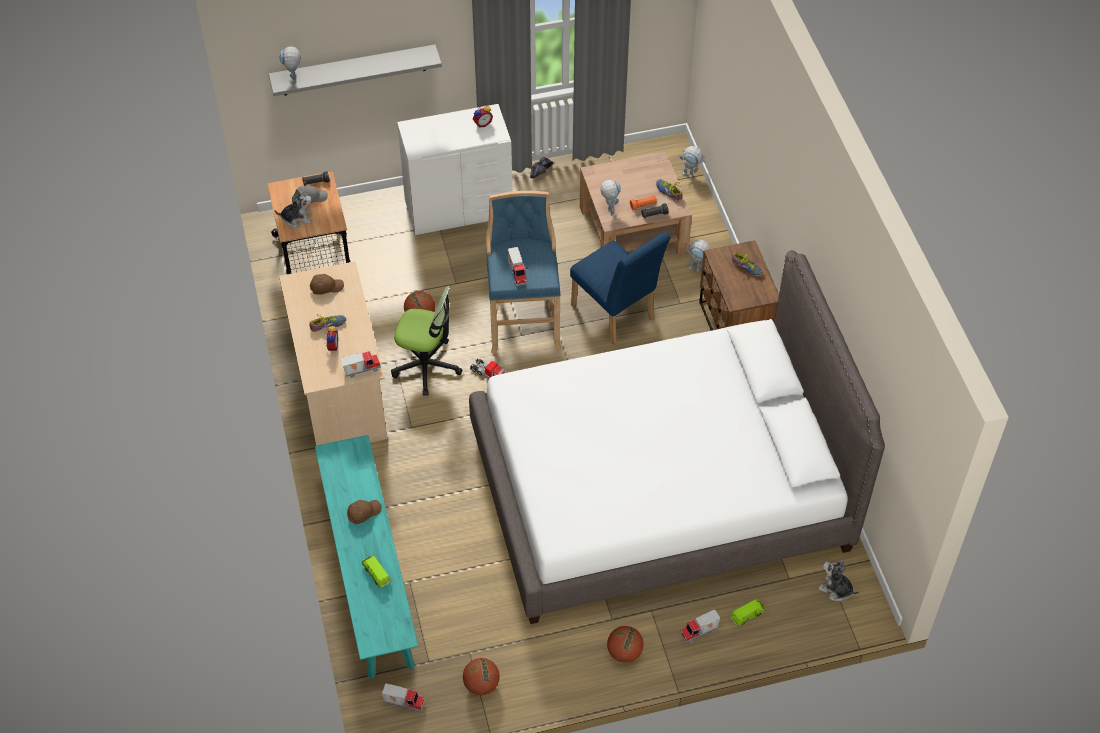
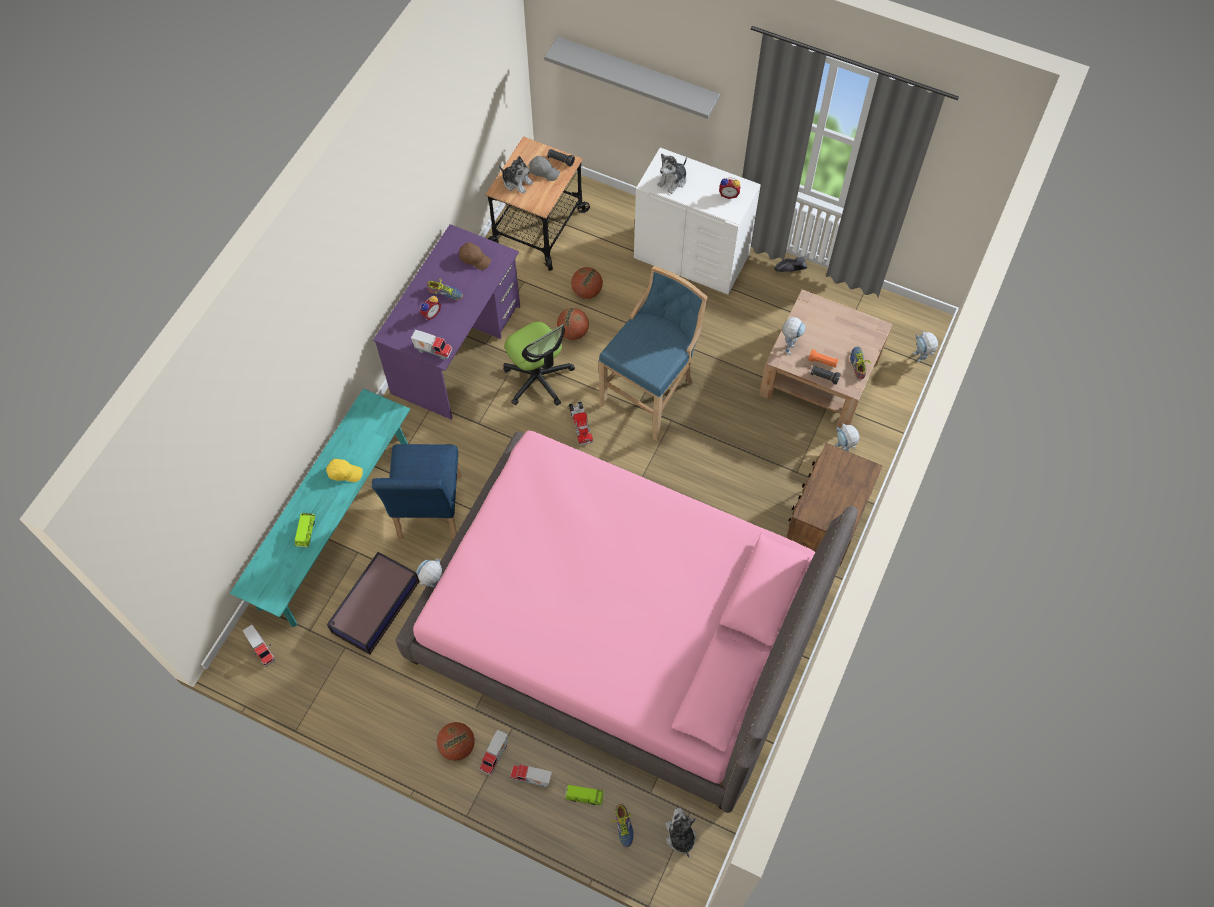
camera: 40 degrees right, 10 degrees up
(294, 80) = (571, 55): toy robot -> toy robot (433, 585)
(339, 387) = (457, 349): beige desk -> purple desk
(363, 513) = (344, 473): brown cap -> yellow cap
(431, 139) = (673, 181): none -> plush toy
(463, 609) = (374, 607): none -> storage box
(481, 685) = (328, 682): basketball -> basketball (587, 291)
(518, 274) = (637, 353): toy truck -> toy truck (495, 756)
(616, 316) = (730, 444): blue chair -> blue chair (428, 513)
(660, 490) = (619, 628): white bed -> pink bed
(746, 268) = (847, 487): shoe -> shoe (622, 827)

